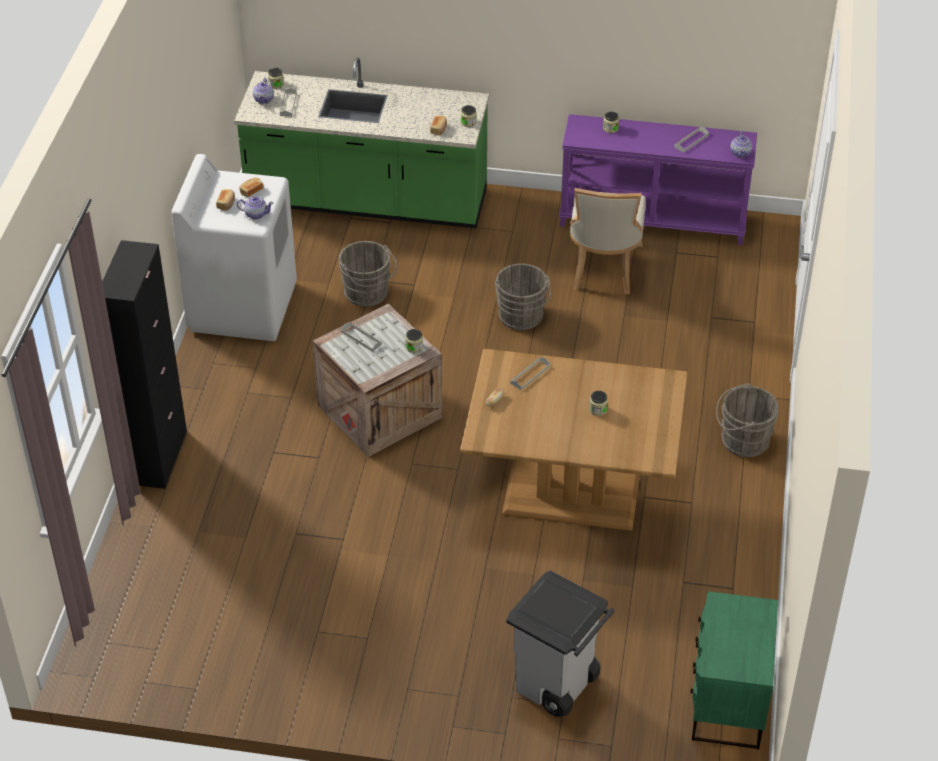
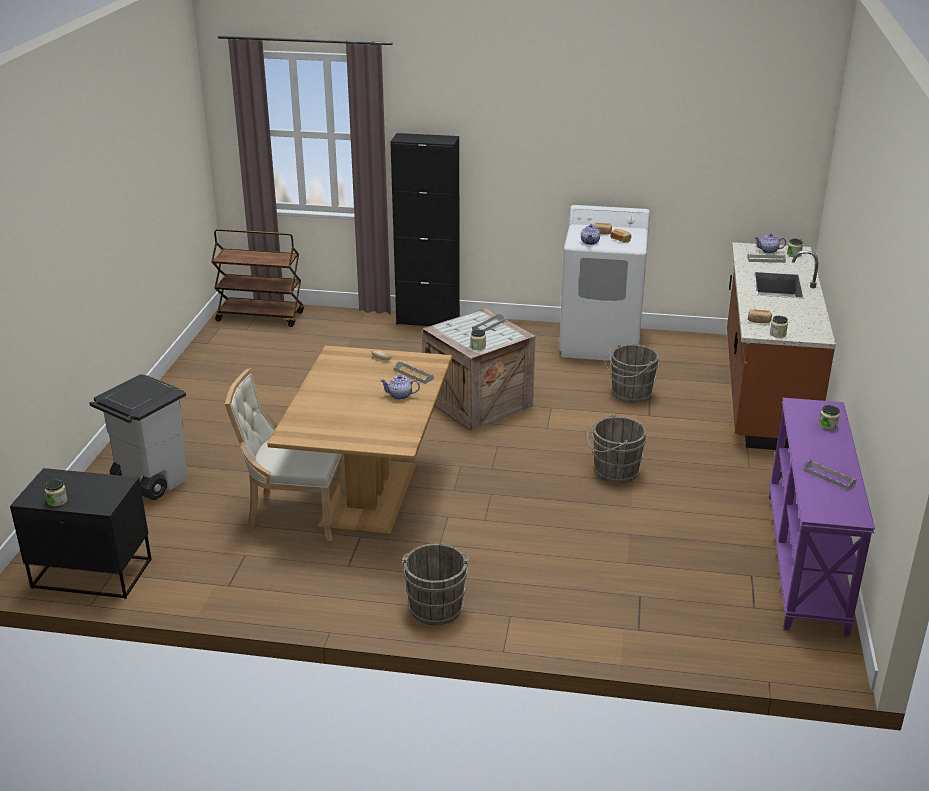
camera: 90 degrees right, 15 degrees down
(116, 637) = (261, 317): none -> brown cart
(367, 201) = (764, 391): green counter -> brown counter
(598, 410) = (362, 405): jar -> jar (57, 501)
(603, 269) = (704, 523): beige chair -> beige chair (294, 514)
(727, 702) = (92, 573): green nightstand -> black nightstand
(740, 153) = (821, 512): teapot -> teapot (400, 396)

